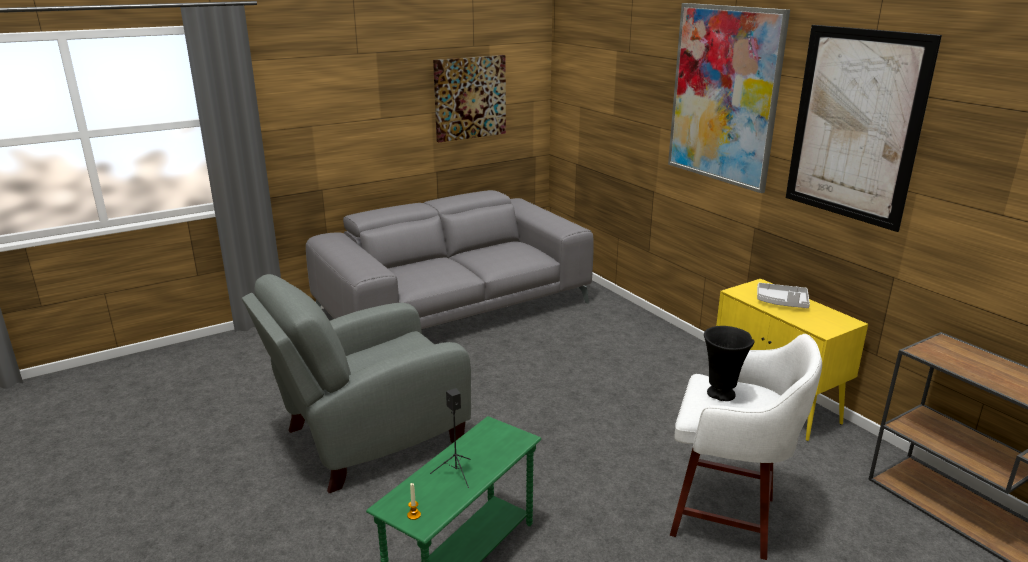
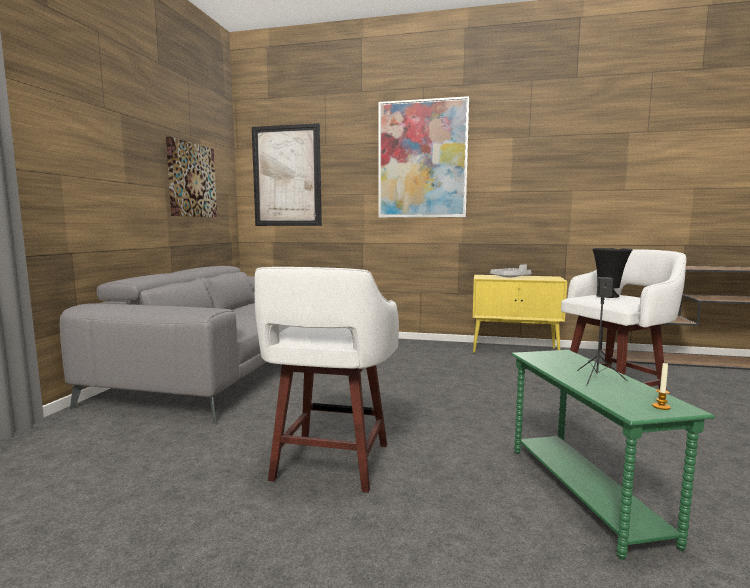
camera: 45 degrees left, 15 degrees down
(368, 438) = (330, 464): grey armchair -> white stool
(855, 126) = (527, 159): picture -> picture (286, 176)

